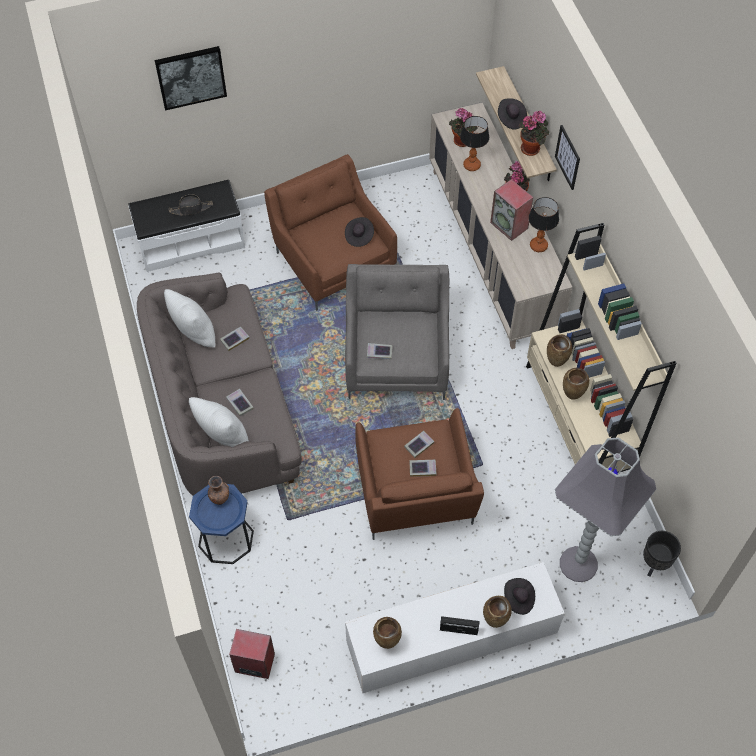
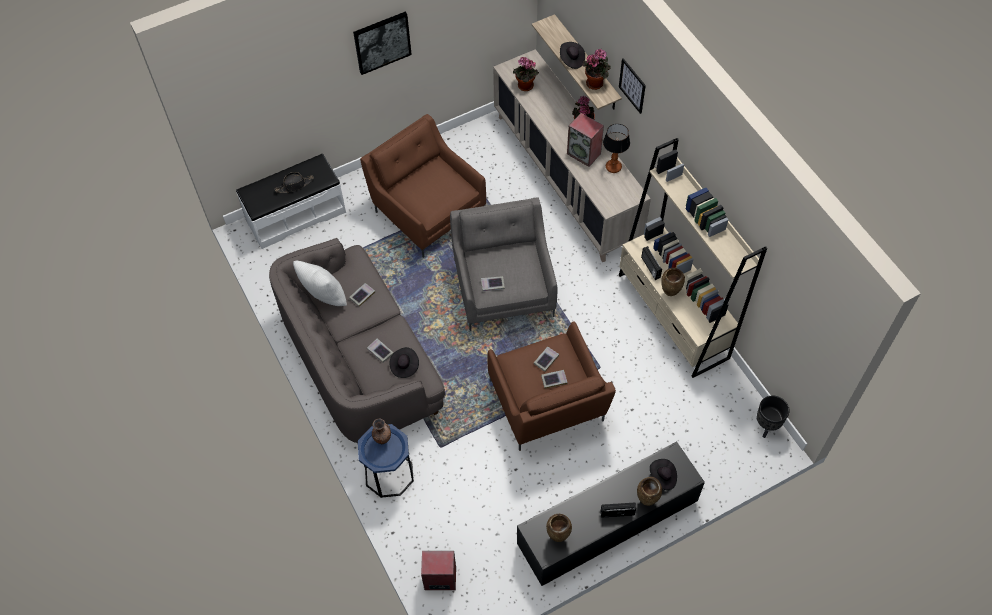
camera: 10 degrees left, 0 degrees up
(191, 77) = (283, 66): picture -> picture (382, 42)
(223, 439) = (372, 385): white pillow -> none
(359, 236) = (450, 185): black hat -> black hat (404, 366)
(450, 639) = (607, 524): white tv stand -> black tv stand
(472, 165) = (539, 106): table lamp -> none
(556, 364) = (650, 268): brown vase -> radio
(578, 563) = (701, 437): grey floor lamp -> none

